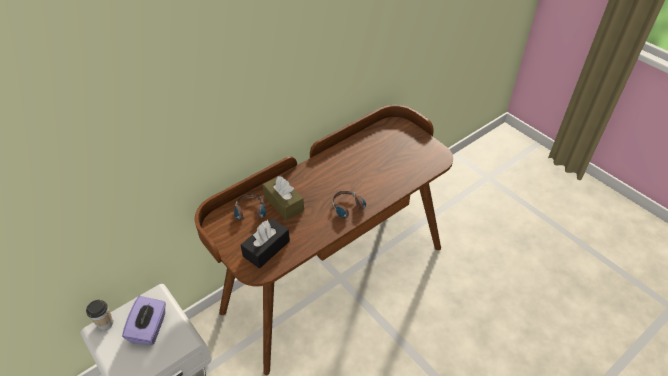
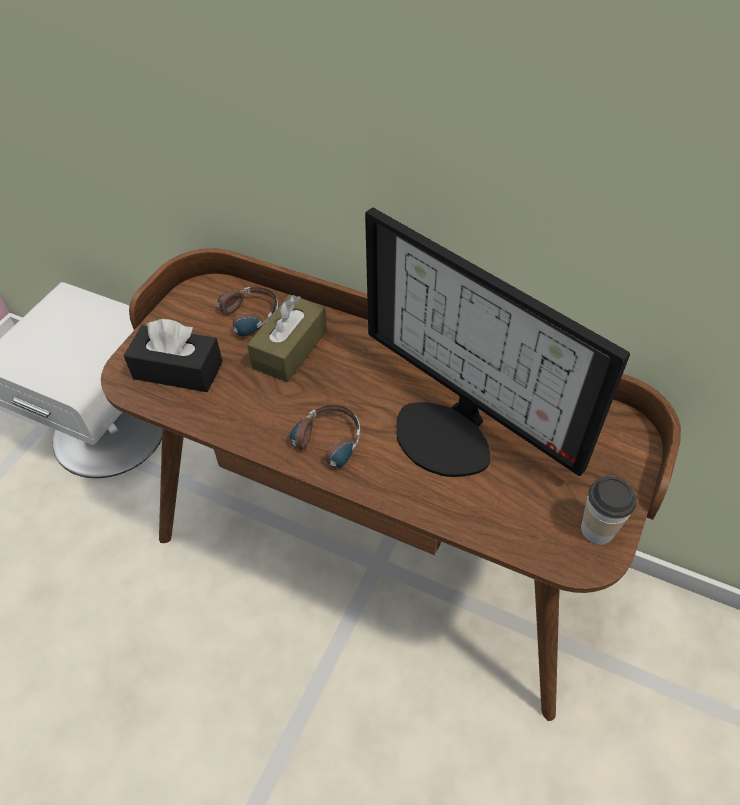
camera: 65 degrees right, 5 degrees up
(105, 323) = (75, 297): cup -> cup (597, 529)
(150, 328) = (79, 341): purple tissue box -> none
(366, 169) = (451, 433): none -> monitor

